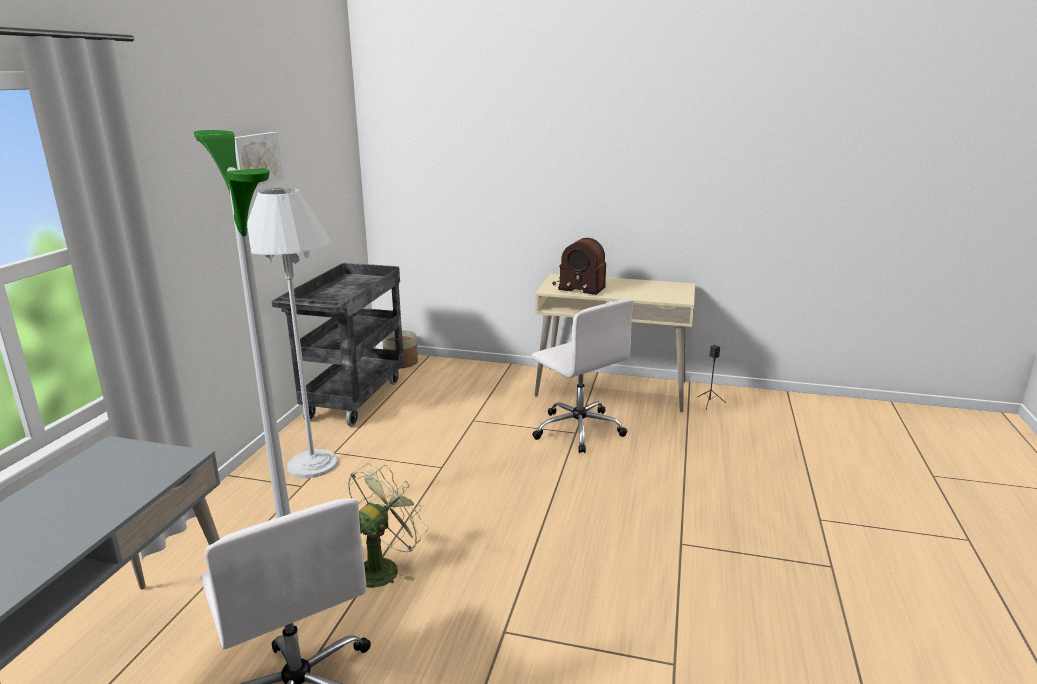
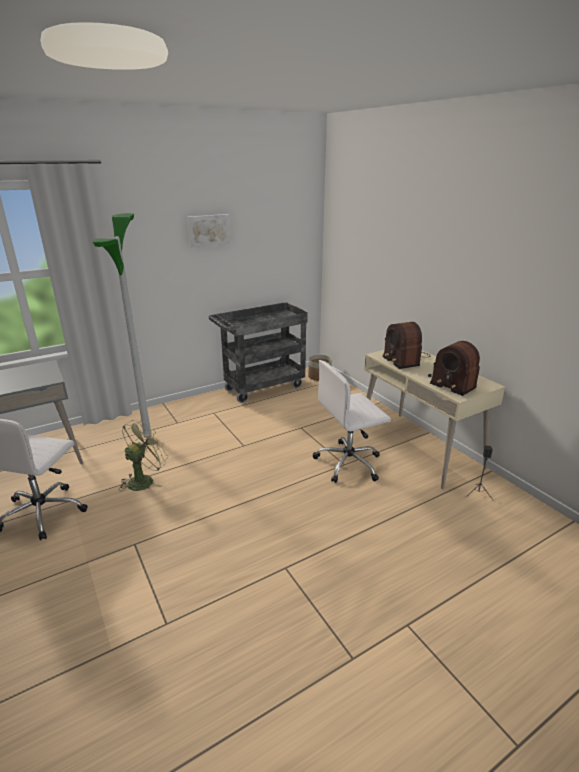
camera: 45 degrees right, 5 degrees up
(312, 464) = (196, 414): white floor lamp -> none
(383, 567) = (144, 480): green fan -> green fan turned 45 degrees counterclockwise
(578, 429) = (349, 463): white office chair -> white office chair turned 60 degrees clockwise
(654, 292) = (451, 382): none -> radio

